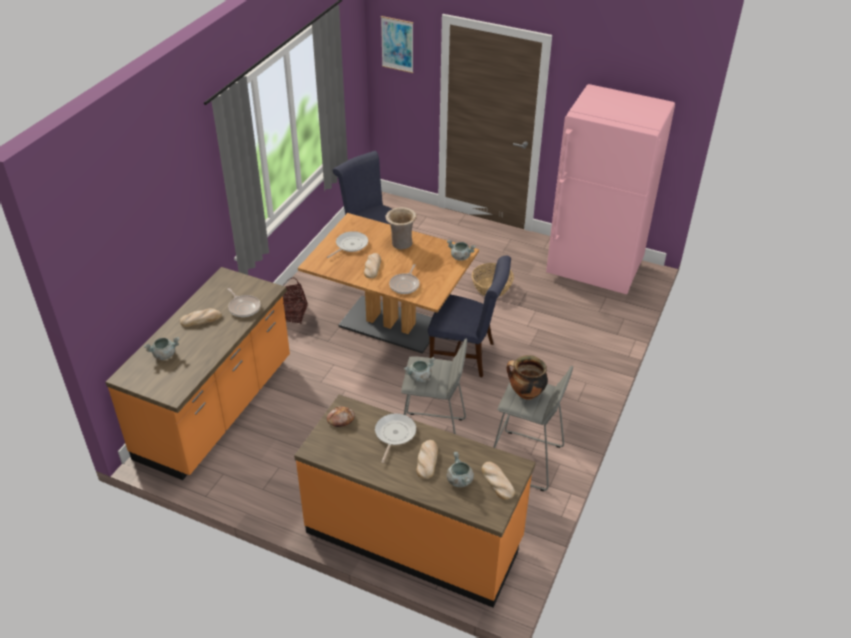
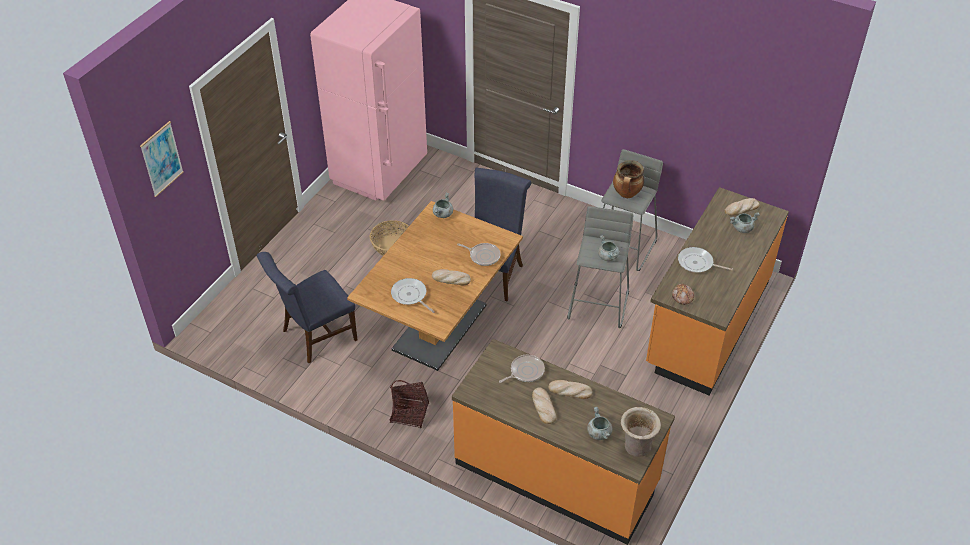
camera: 85 degrees left, 5 degrees up
(401, 243) = (413, 256): beige vase -> beige vase (636, 447)
(427, 460) = (724, 245): bread -> bread (570, 391)

